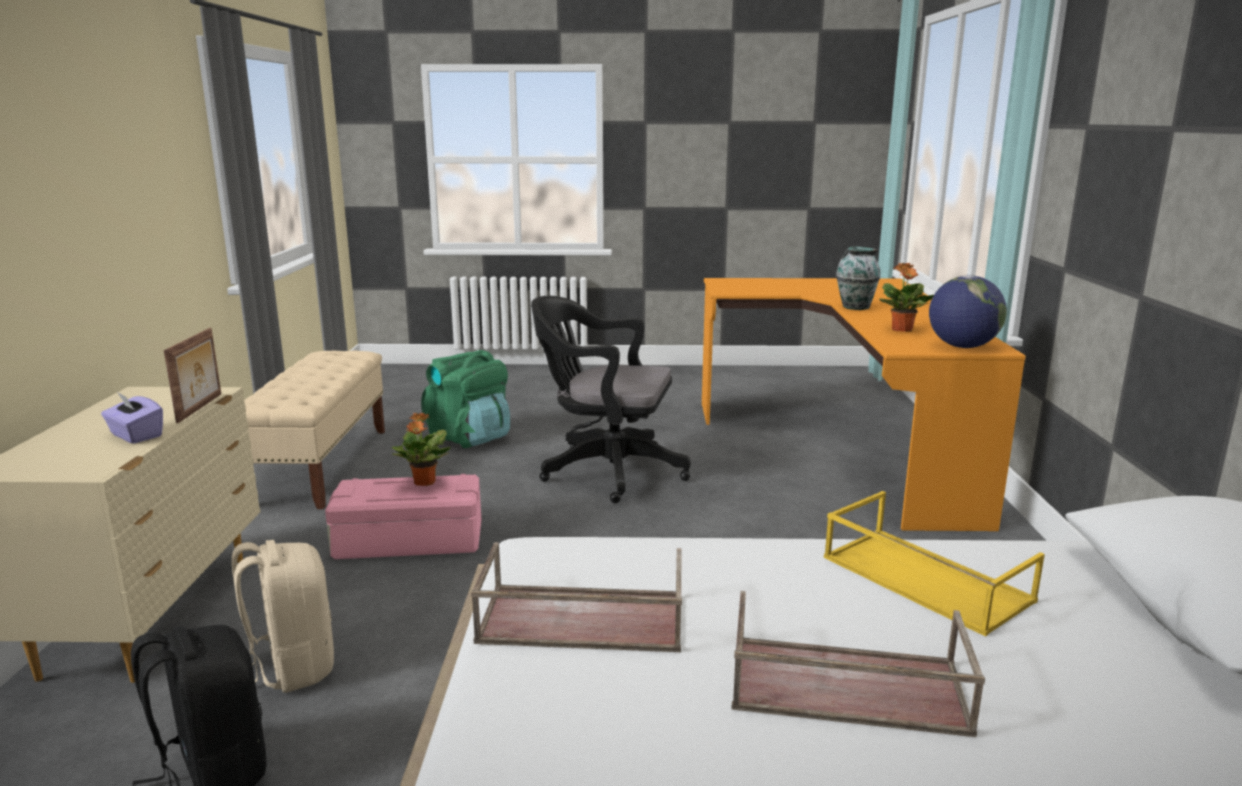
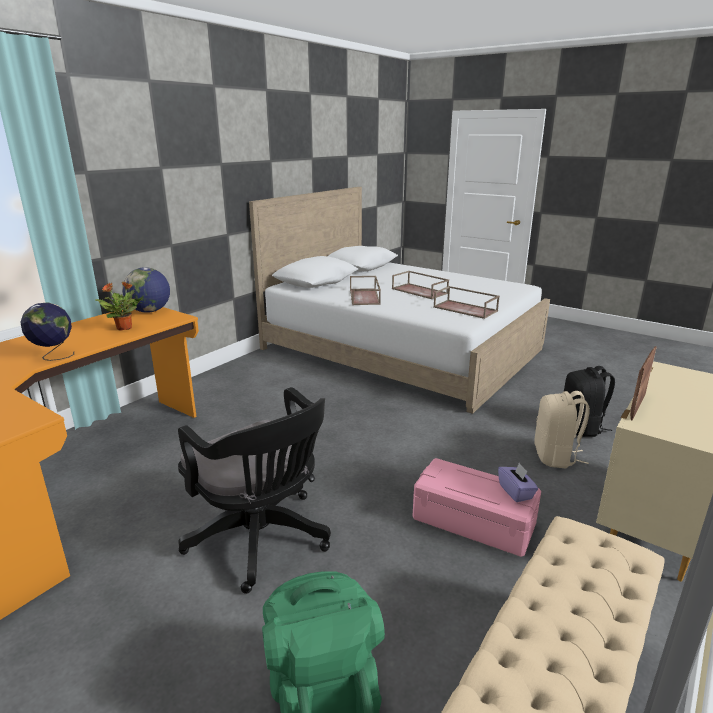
camera: 145 degrees left, 5 degrees up
(135, 435) = (665, 389): purple tissue box -> purple tissue box (516, 492)
(424, 482) = (460, 485): potted plant -> none
(855, 307) = (53, 356): vase -> globe
(922, 578) = (365, 297): yellow tray -> brown tray

